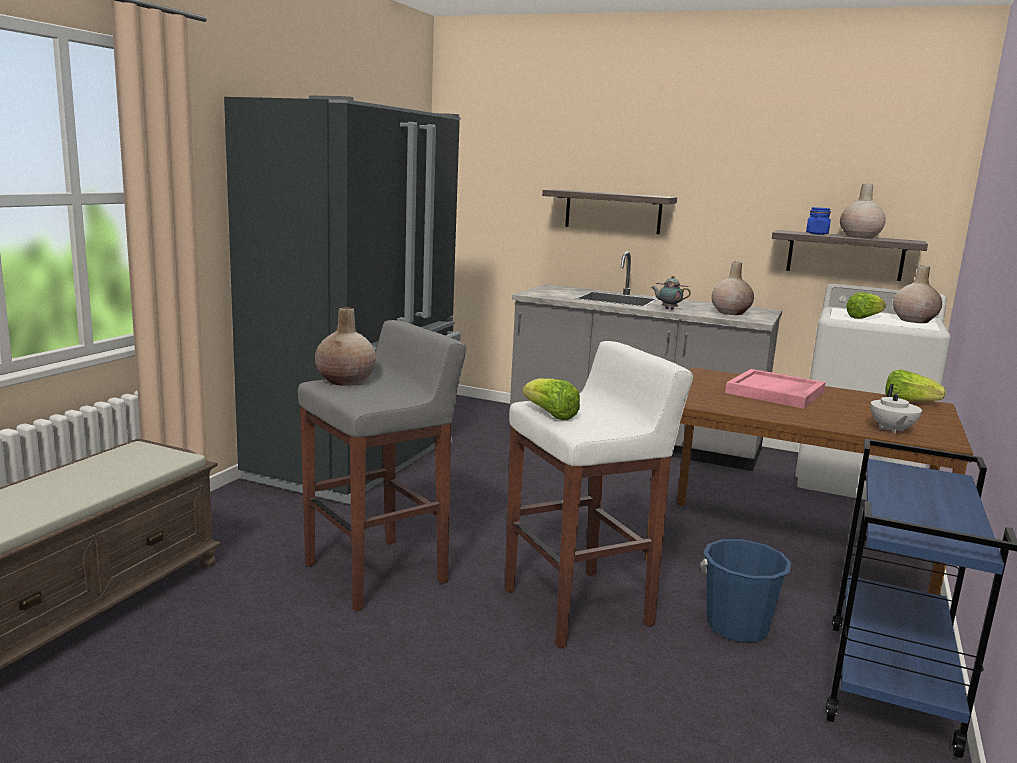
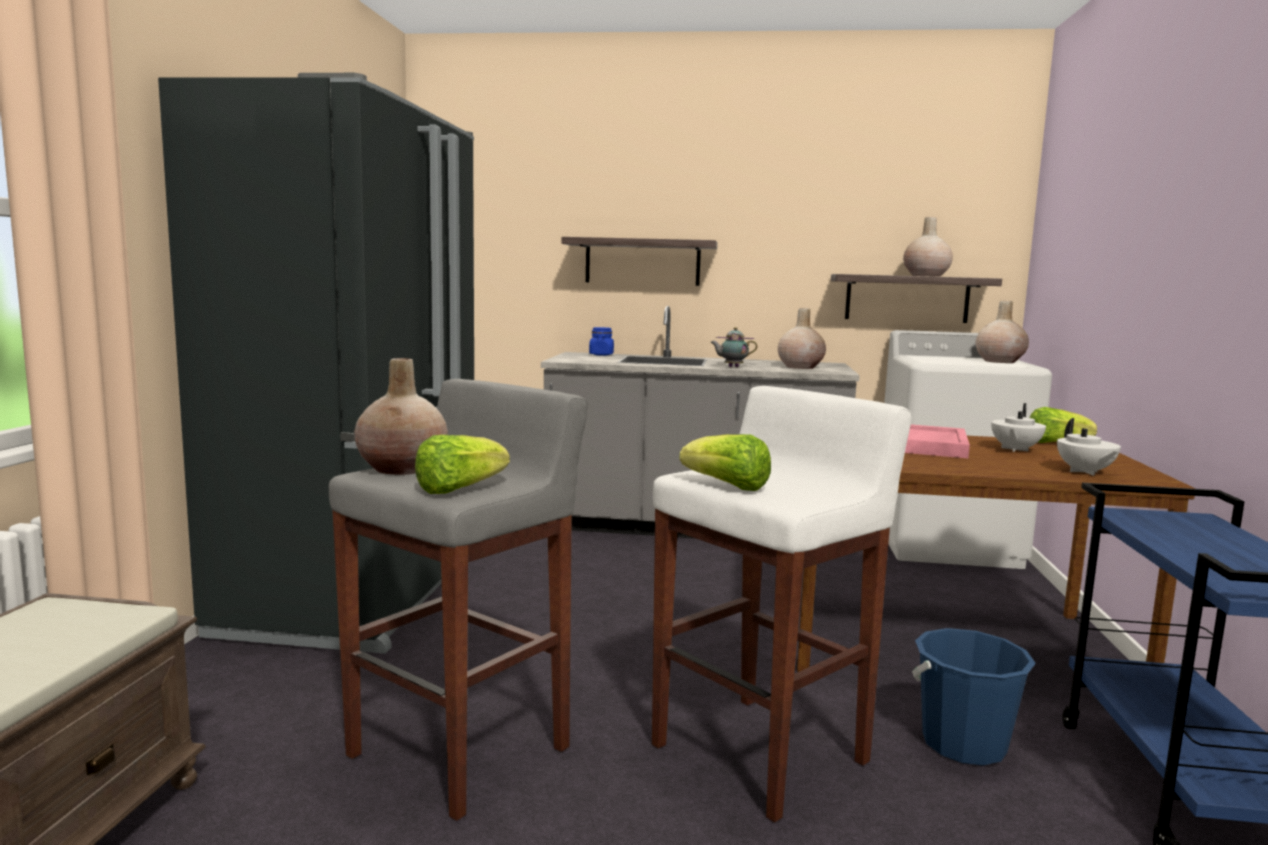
camera: 15 degrees left, 5 degrees down
(817, 234) = (880, 274): blue jar -> blue jar (601, 354)
(859, 404) = (1014, 449): none -> white teapot
(863, 318) = (951, 361): lettuce -> lettuce (459, 489)

